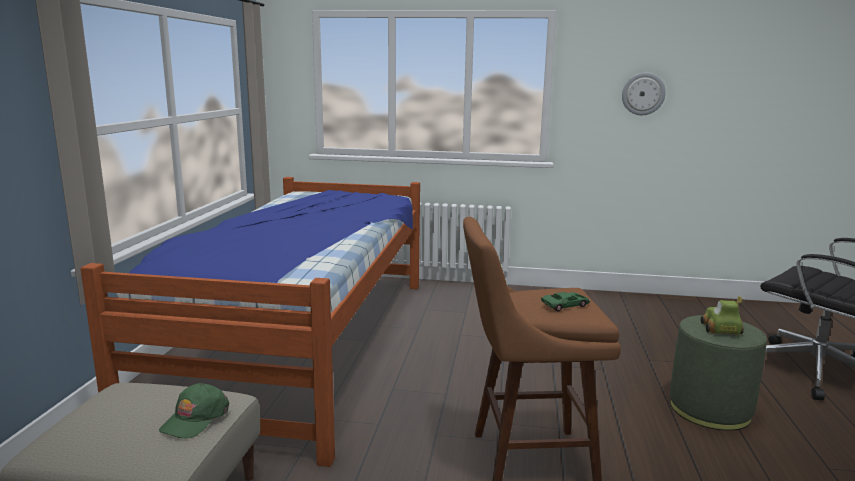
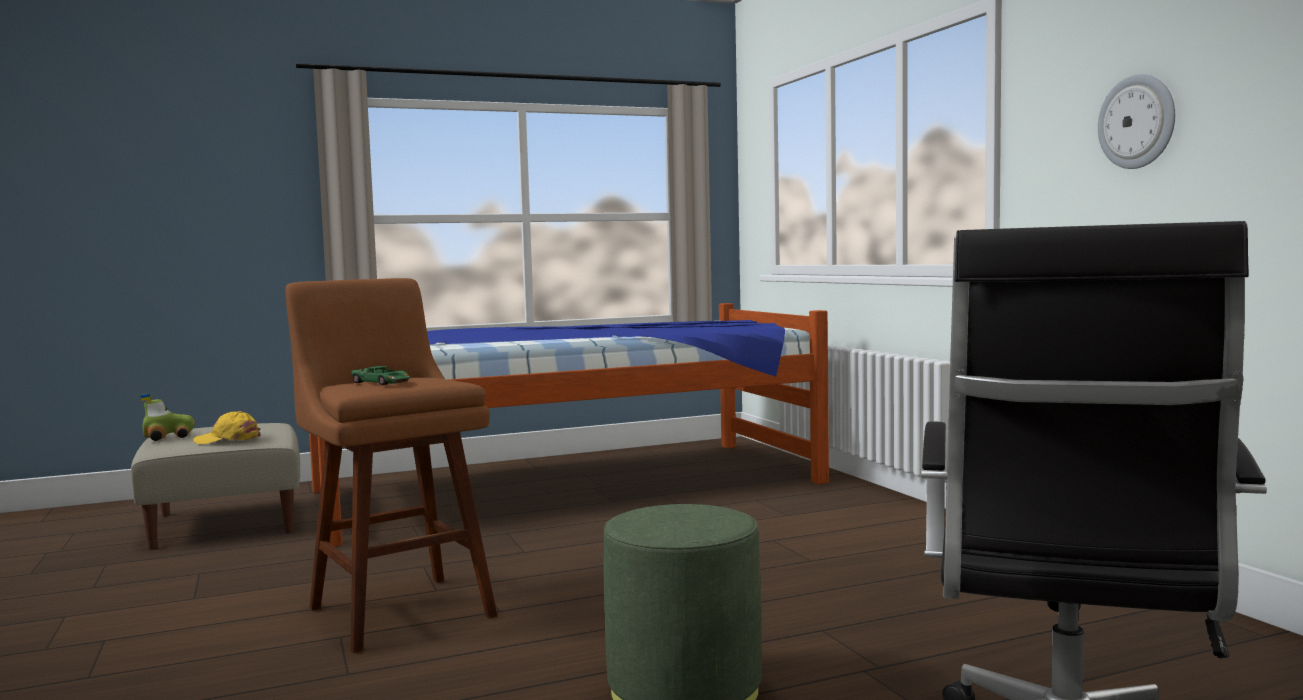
camera: 60 degrees right, 10 degrees down
(195, 419) = (228, 439): green cap -> yellow cap
(719, 329) = (669, 519): toy car -> toy car (169, 437)

